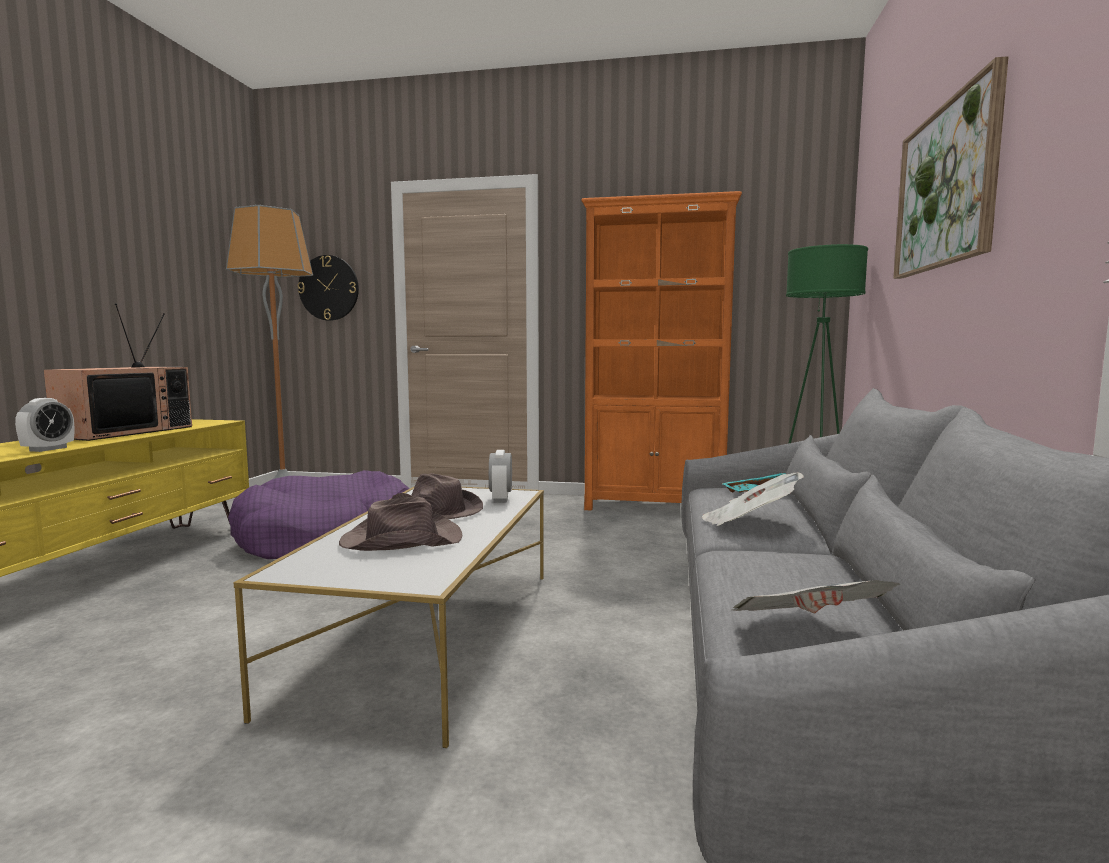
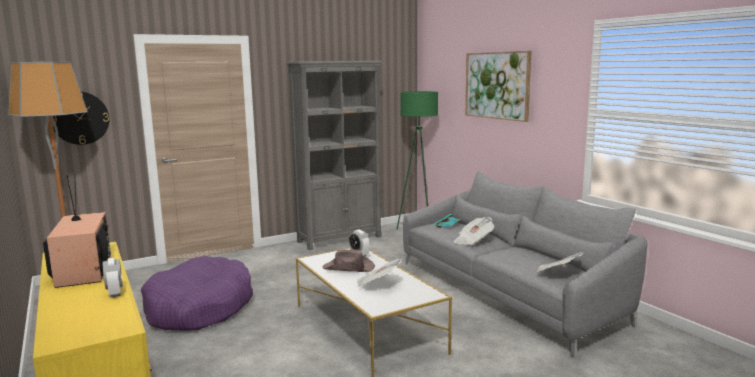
camera: 40 degrees left, 5 degrees up
(400, 540) = (377, 284): brown hat -> newspaper
(655, 506) = (340, 239): orange bookcase -> grey bookcase

